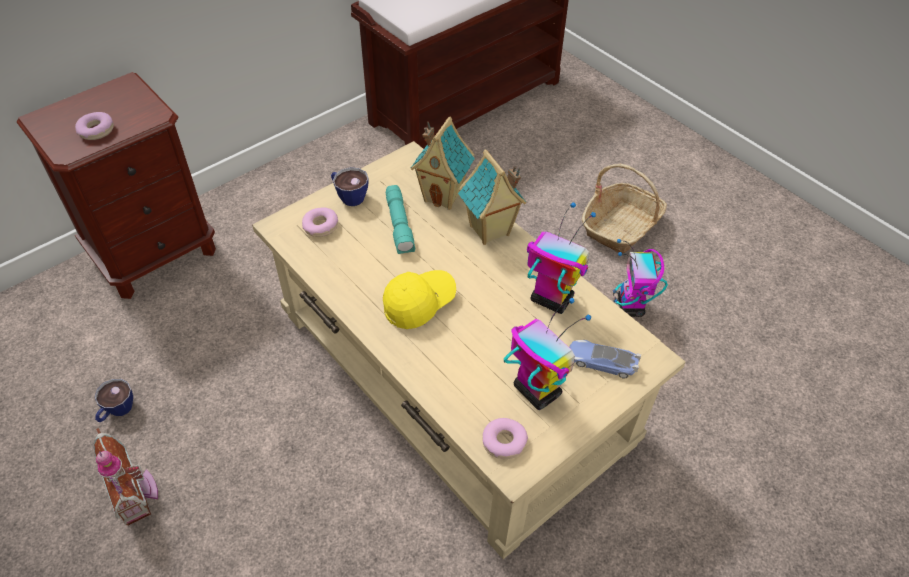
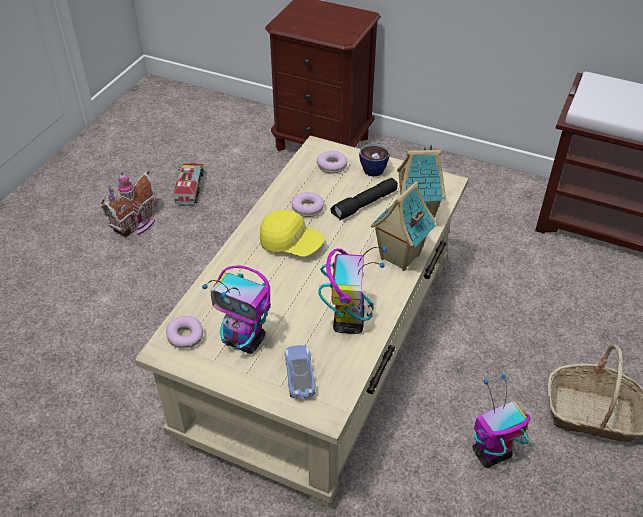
camera: 65 degrees right, 5 degrees down
(96, 131) = (309, 24): donut -> donut (307, 208)
(117, 411) = (190, 187): cup -> toy truck
(400, 225) = (364, 205): turquoise flashlight -> black flashlight
(536, 390) = (245, 340): toy robot -> toy robot turned 90 degrees clockwise

